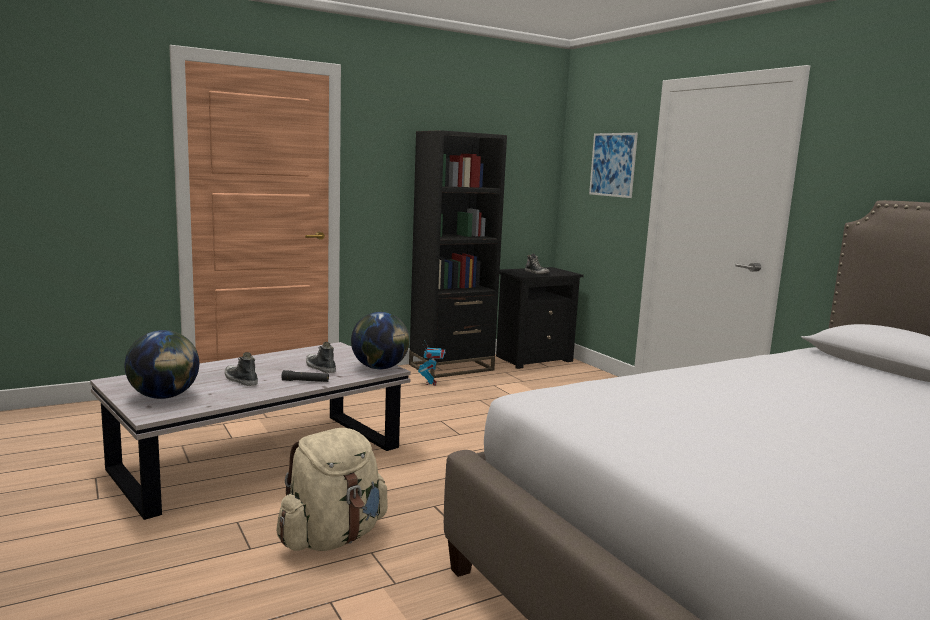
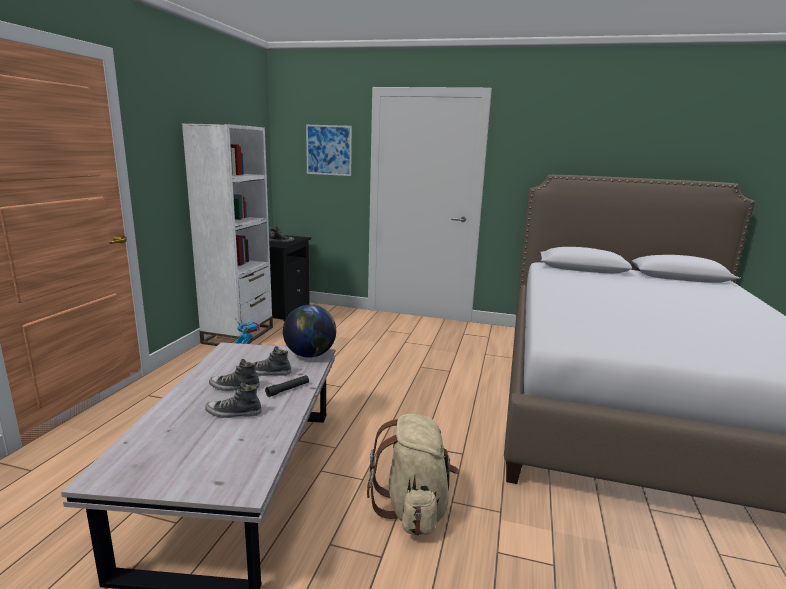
camera: 45 degrees left, 5 degrees up
(164, 396) = (206, 464): globe -> none
(278, 368) = (234, 387): none -> shoe
(451, 367) = (238, 335): black bookcase -> white bookcase

